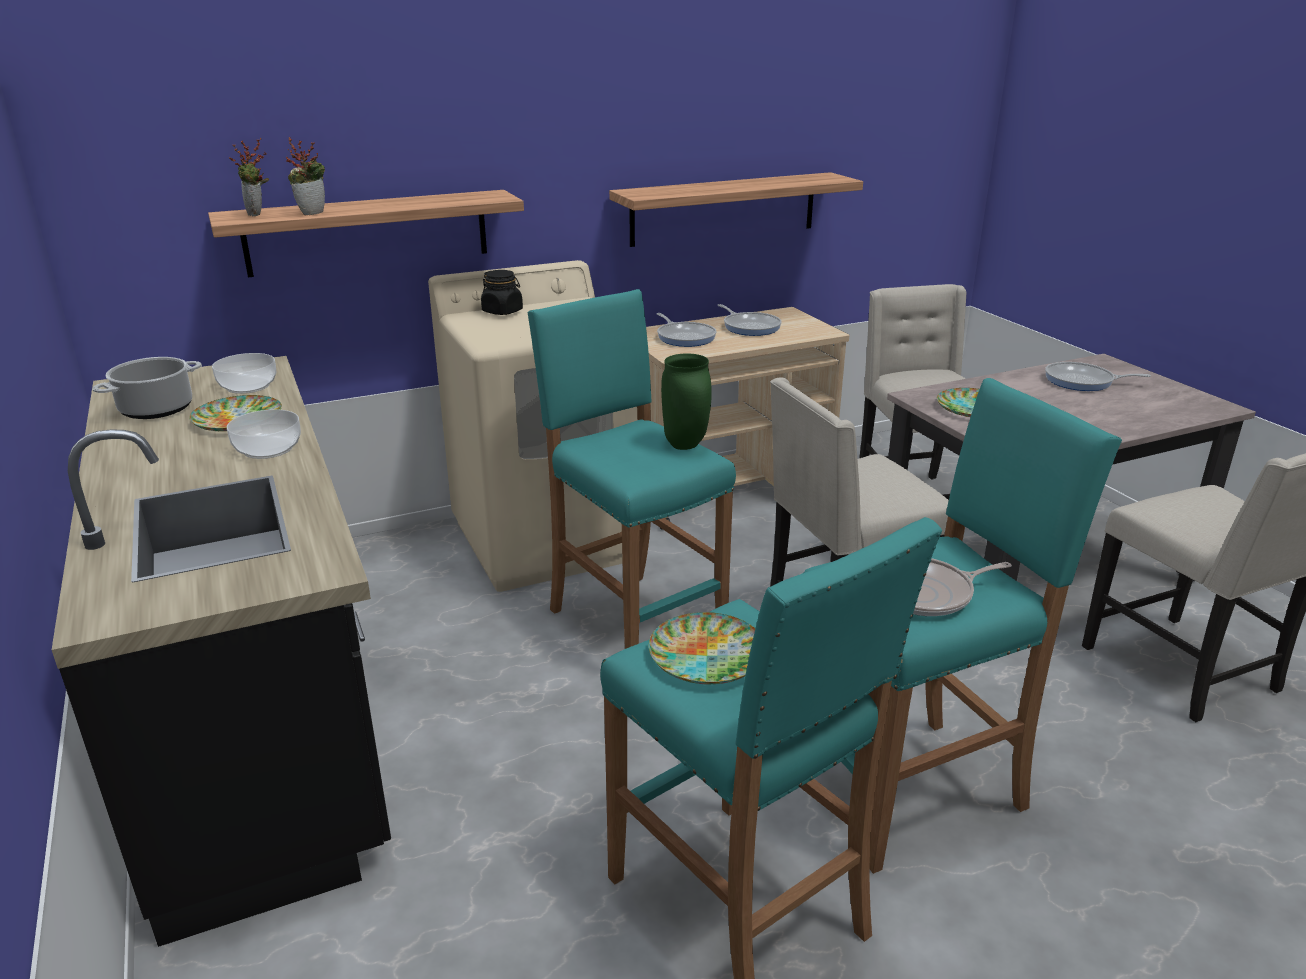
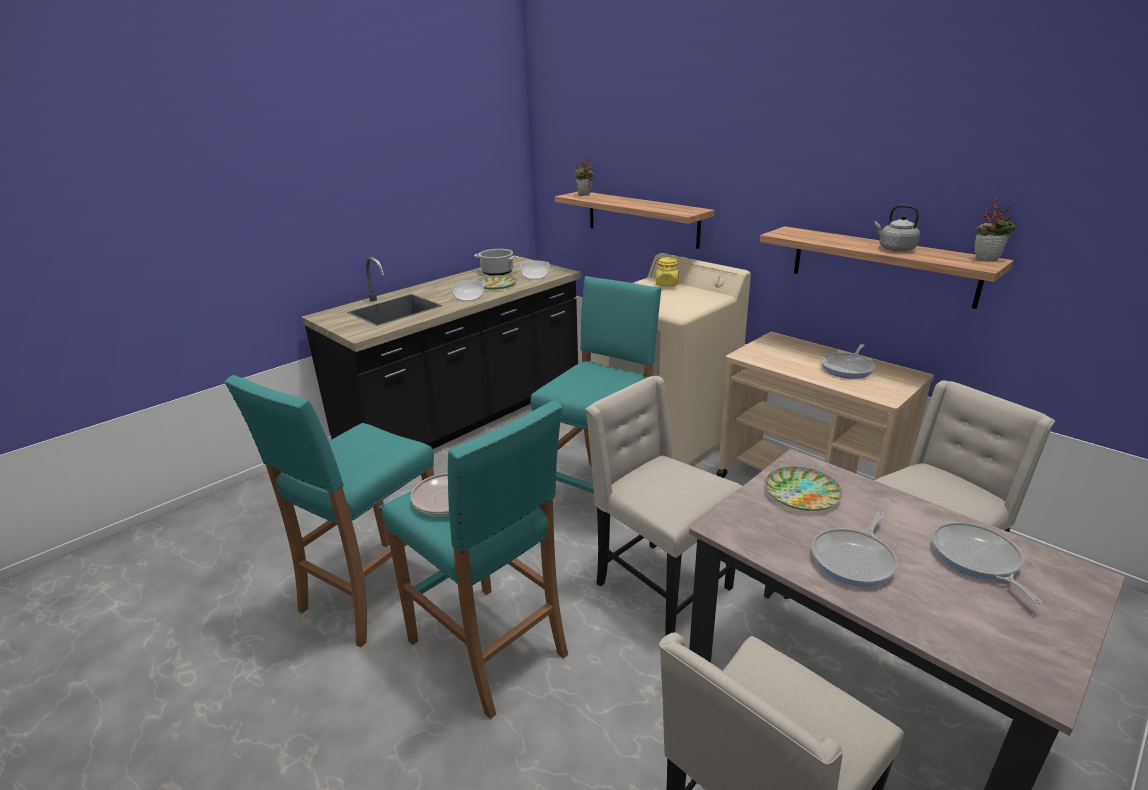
camera: 70 degrees right, 0 degrees up
(312, 213) = (599, 199): potted plant -> potted plant (987, 259)
(502, 311) = (667, 284): black jar -> yellow jar
(684, 445) = (608, 392): green vase -> none
(685, 337) = (787, 352): frying pan -> frying pan (854, 559)
(707, 656) = (362, 444): plate -> none
(758, 183) = (894, 249): none -> grey kettle

